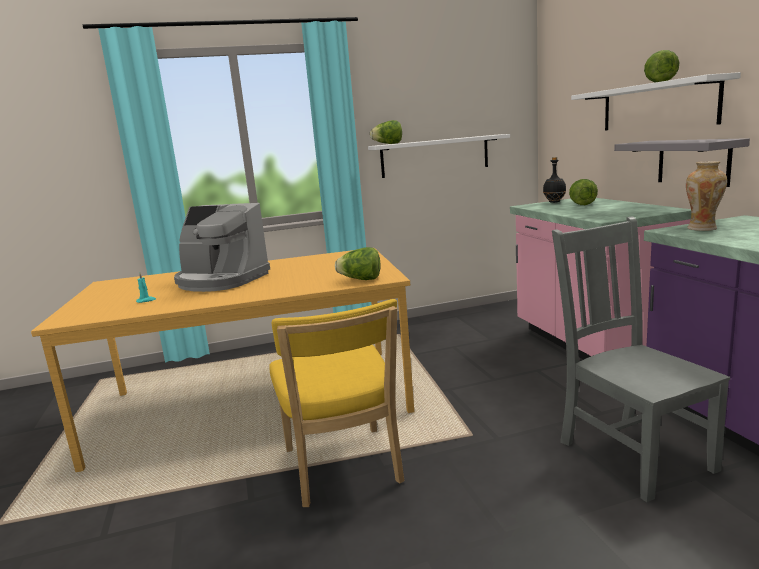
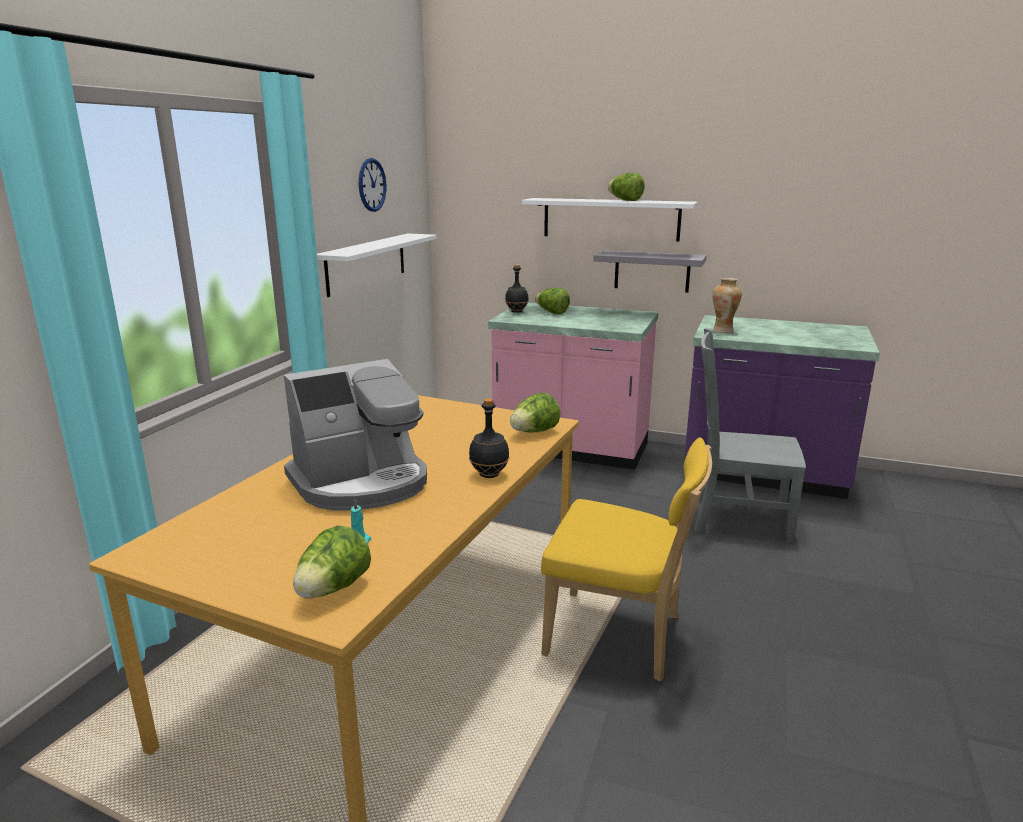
camera: 55 degrees left, 5 degrees up
(269, 292) = (489, 474): none -> black bottle
(388, 144) = (341, 251): lettuce -> lettuce (333, 589)
(446, 95) = (372, 185): none -> wall clock

